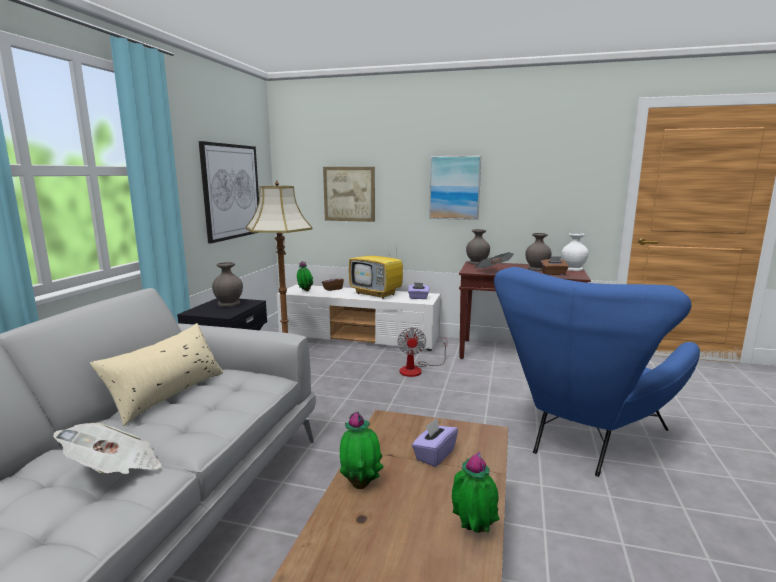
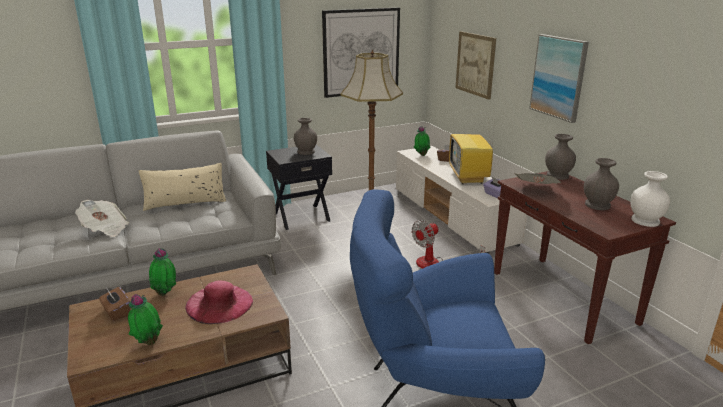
camera: 50 degrees right, 10 degrees up
(434, 455) = (219, 304): purple tissue box -> pink hat
(553, 274) = (591, 217): brown tissue box -> brown tissue box (116, 312)

